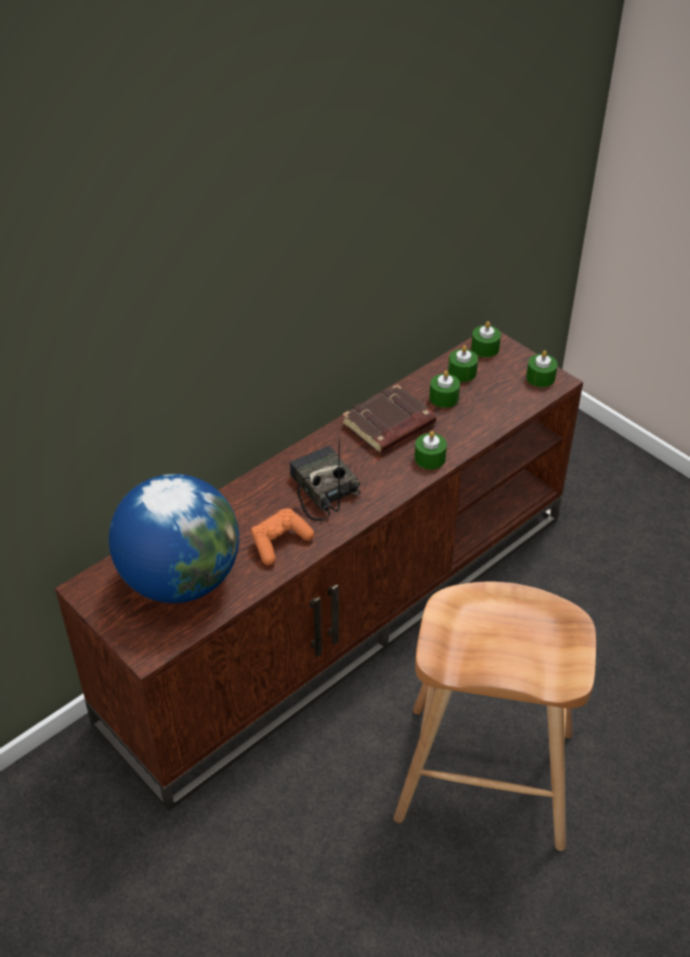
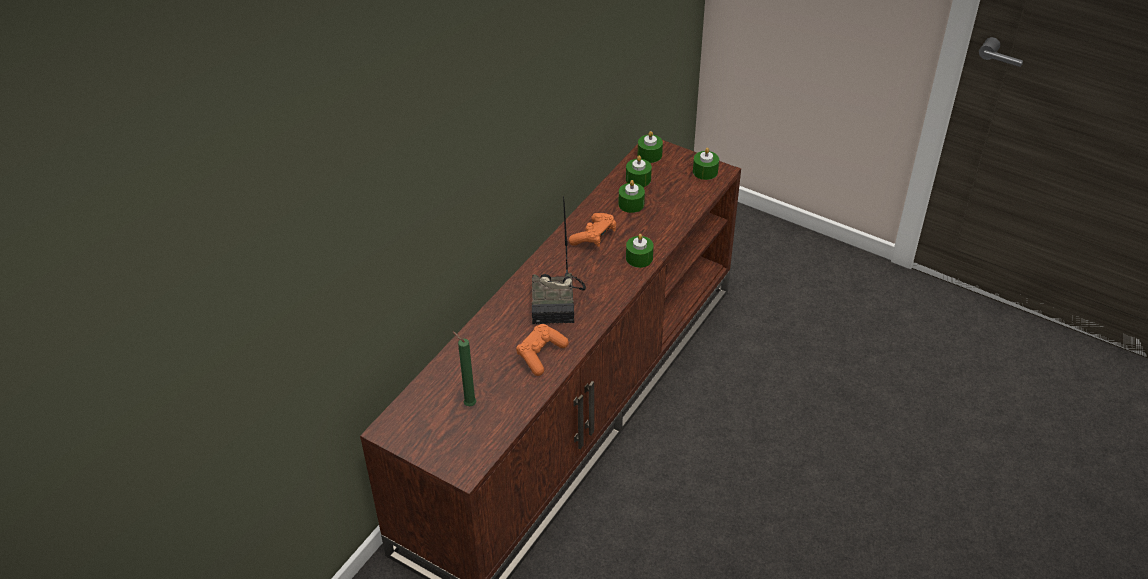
camera: 15 degrees left, 0 degrees up
(180, 579) = (468, 404): globe -> green candle
(321, 489) = (558, 303): radio -> radio turned 135 degrees counterclockwise
(389, 425) = (594, 237): brown book -> orange game controller
(484, 776) = (739, 518): brown stool -> none

